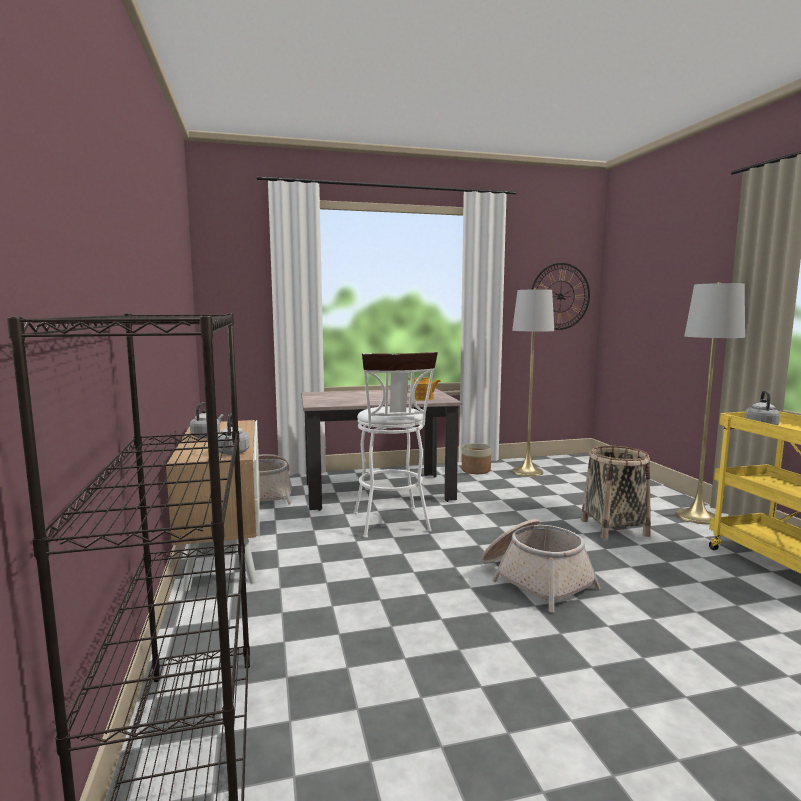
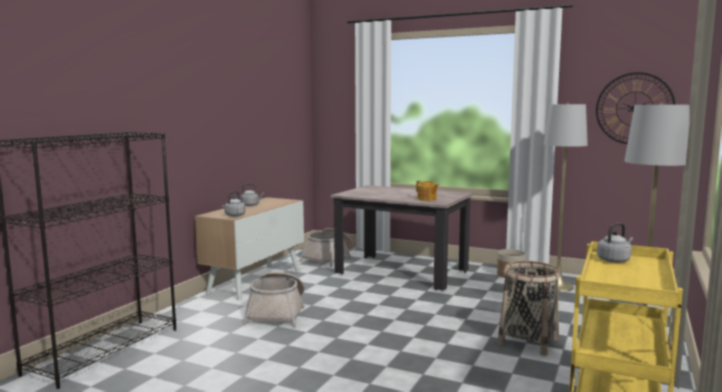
camera: 40 degrees right, 0 degrees up
(392, 525) = (366, 293): white stool -> none
(534, 579) = (384, 347): basket -> basket (277, 313)

